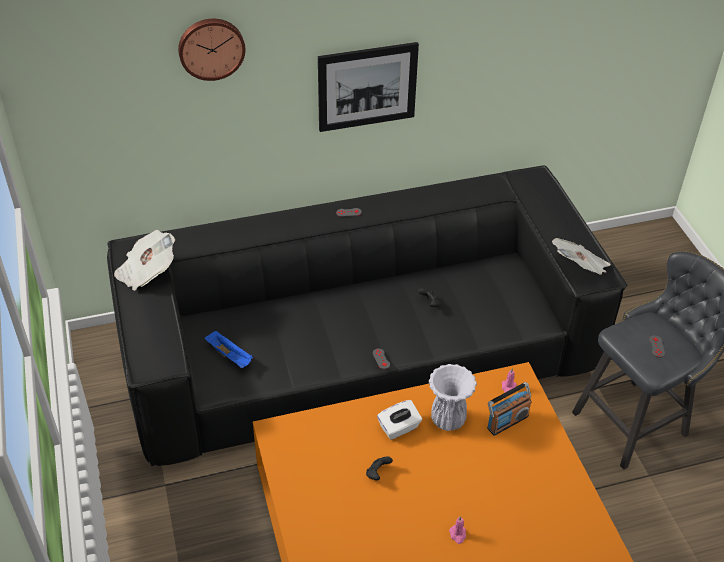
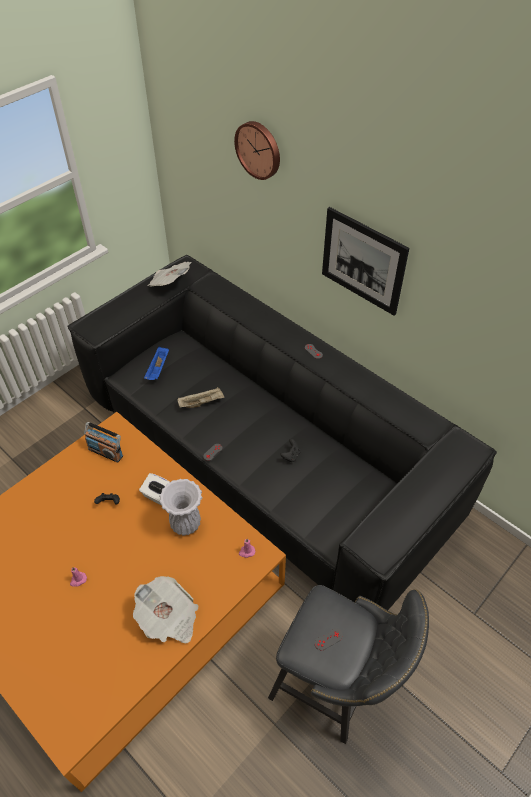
camera: 60 degrees right, 5 degrees up
(310, 340) = (201, 403): none -> beige tray
(507, 421) = (209, 566): radio -> radio (106, 452)
(580, 268) = (376, 532): newspaper -> newspaper (168, 618)

